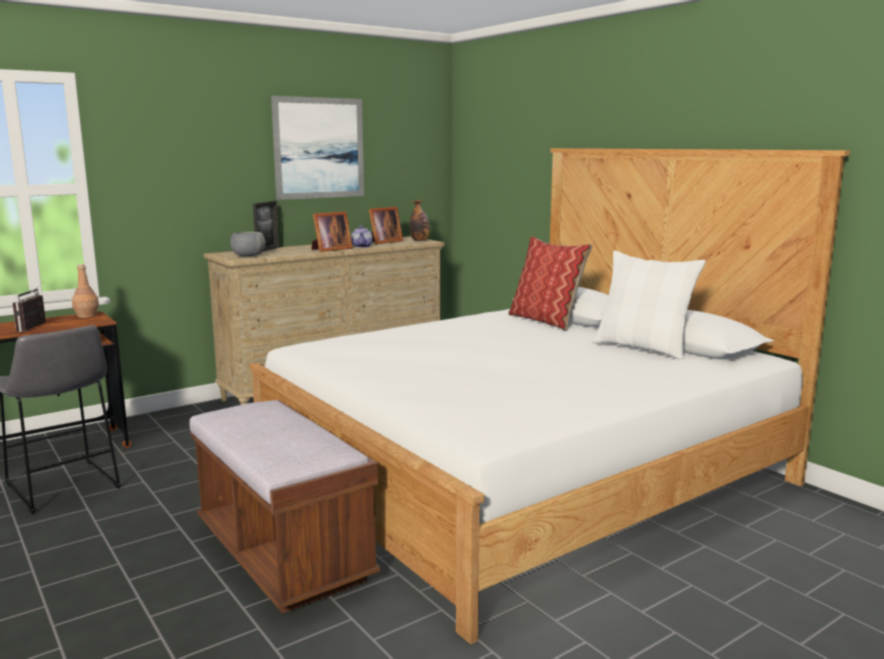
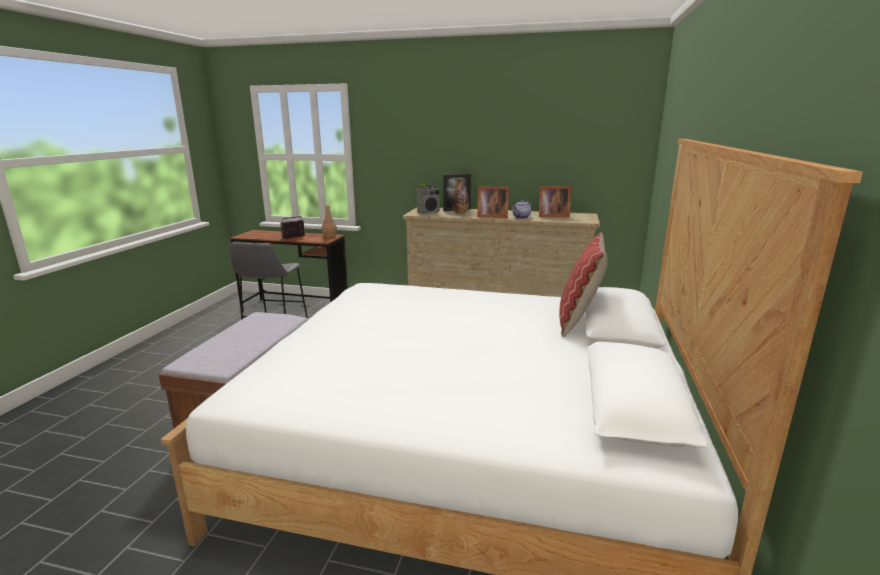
camera: 50 degrees right, 5 degrees up
(248, 256) = (429, 212): grey bowl -> radio
(319, 148) = (514, 133): picture -> none
(420, 241) = (584, 219): bottle -> bottle (460, 213)
(642, 348) = (574, 384): white pillow -> none

